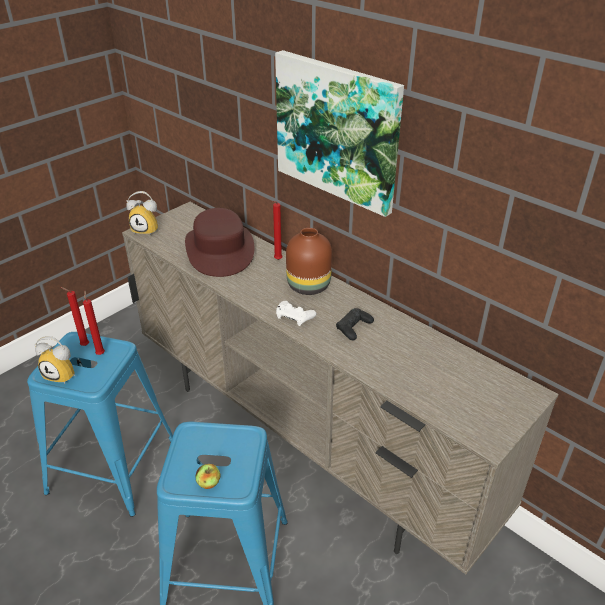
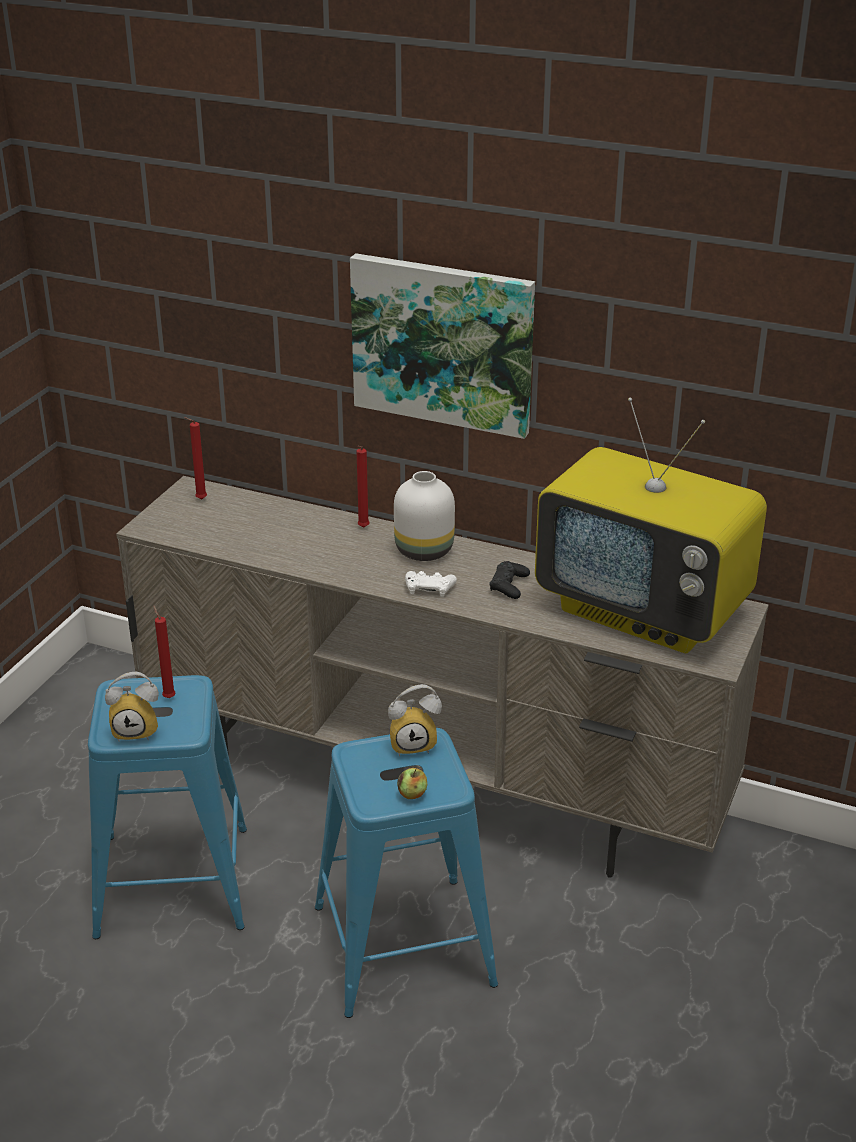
camera: 20 degrees left, 5 degrees down
(83, 345) = (136, 693): red candle -> red candle (199, 499)
(147, 230) = (153, 524): alarm clock -> alarm clock (414, 743)
(220, 250) = (276, 530): brown hat -> none
(307, 286) = (423, 551): brown vase -> white vase
(449, 376) = (645, 611): none -> television

